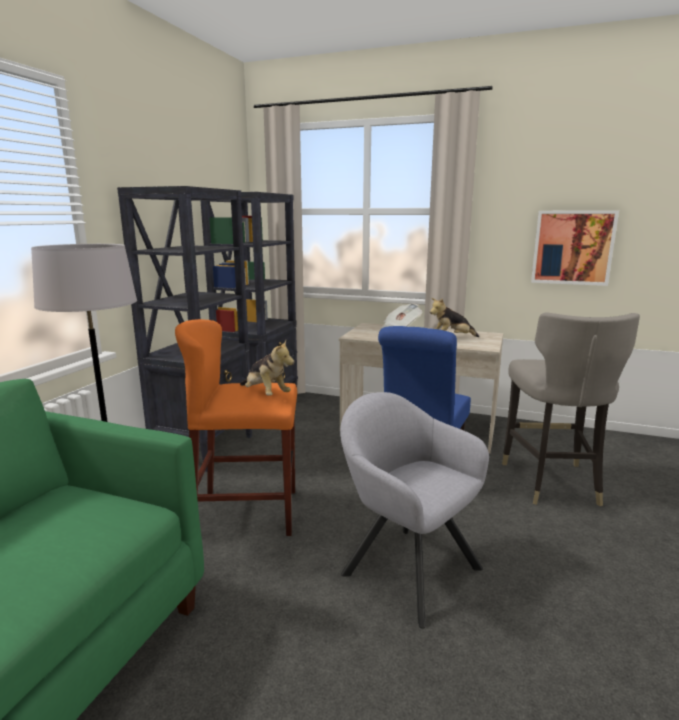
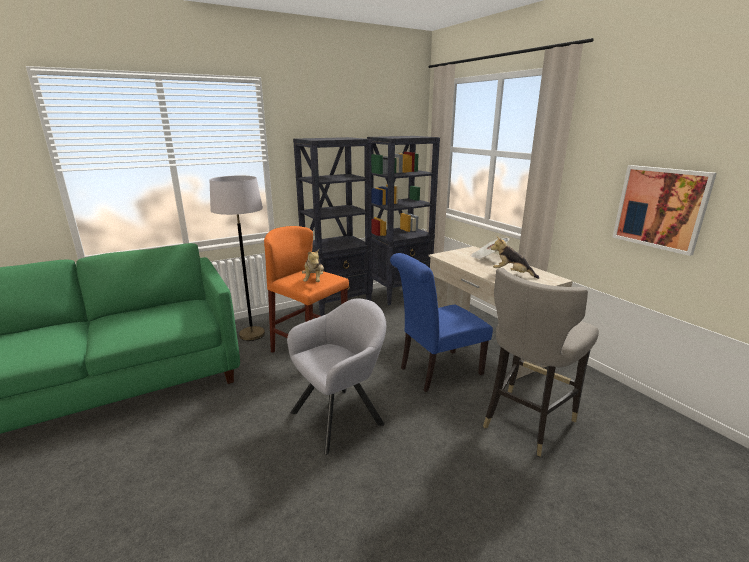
camera: 40 degrees right, 5 degrees up
(405, 567) = (341, 416): grey armchair -> grey armchair turned 60 degrees clockwise

